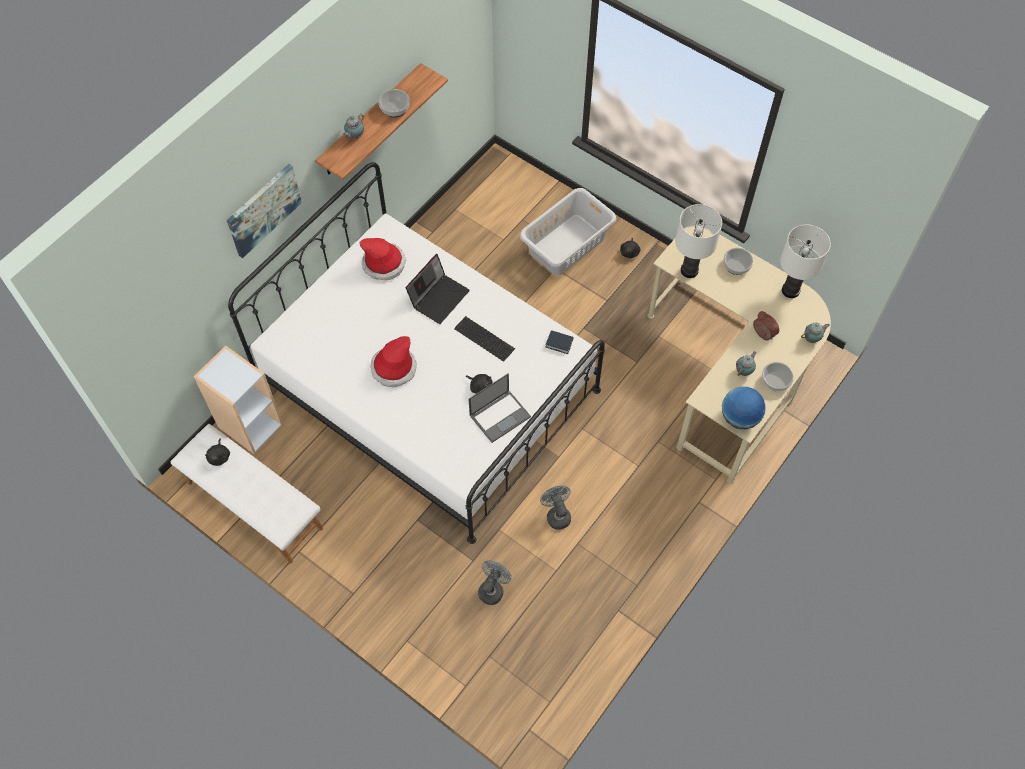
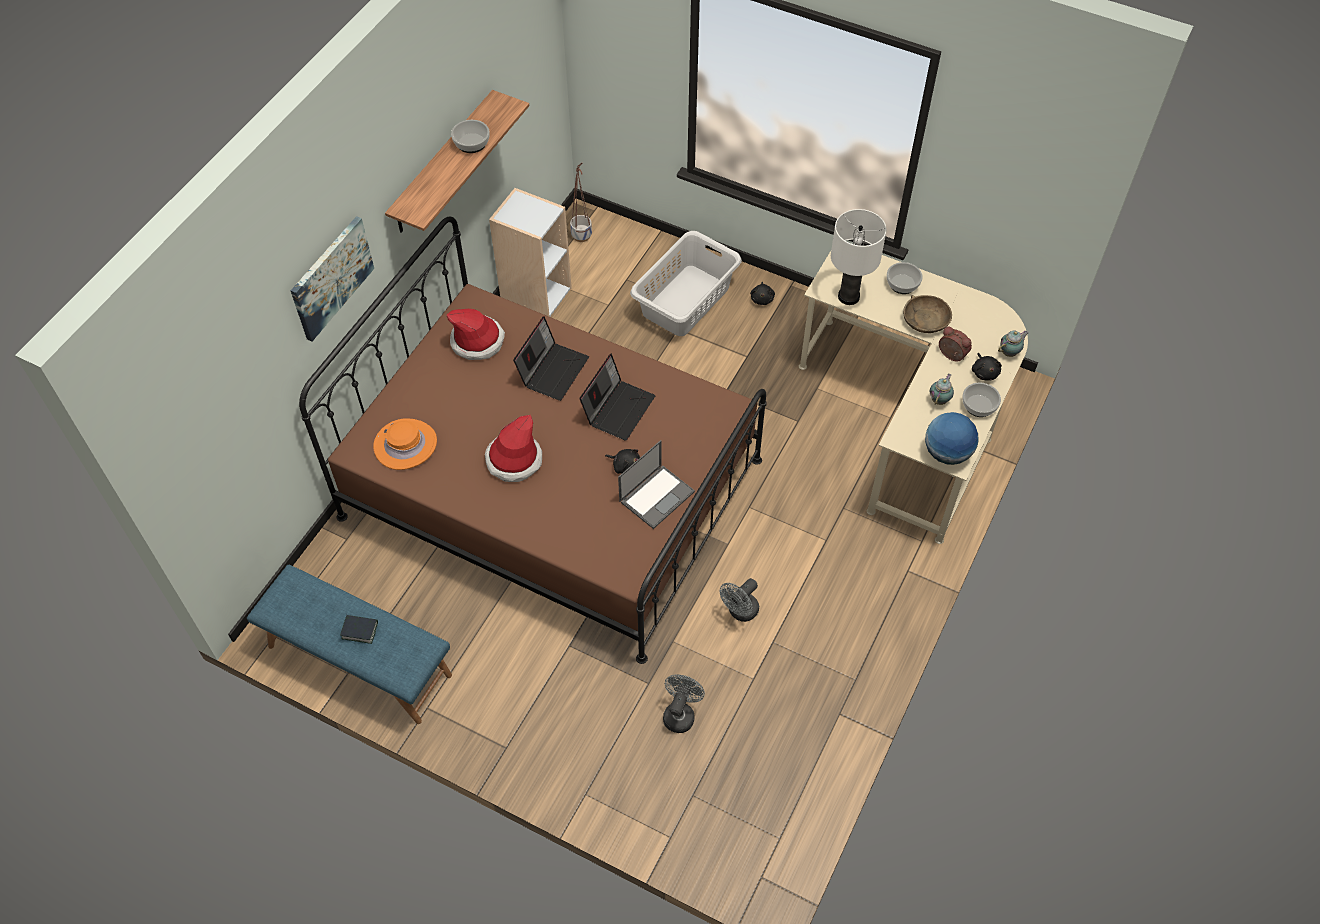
camera: 10 degrees left, 5 degrees down
(219, 456) = (310, 601): black plush toy -> black plush toy (984, 372)
(250, 424) = (336, 564): bookcase -> bookcase (535, 293)
(253, 506) = (358, 661): white bench -> blue bench
(312, 343) = (405, 445): none -> orange hat
(354, 136) = (429, 180): teapot -> none
(428, 388) = (552, 488): white bed -> brown bed
(484, 337) = (618, 408): keyboard -> laptop
(493, 176) = (582, 235): none -> planter
(556, 514) = (740, 612): grey fan -> grey fan turned 105 degrees counterclockwise
(559, 343) = (710, 402): book -> book (359, 630)
(748, 300) = (925, 320): none -> brown bowl
(790, 290) = (971, 303): white table lamp -> none

